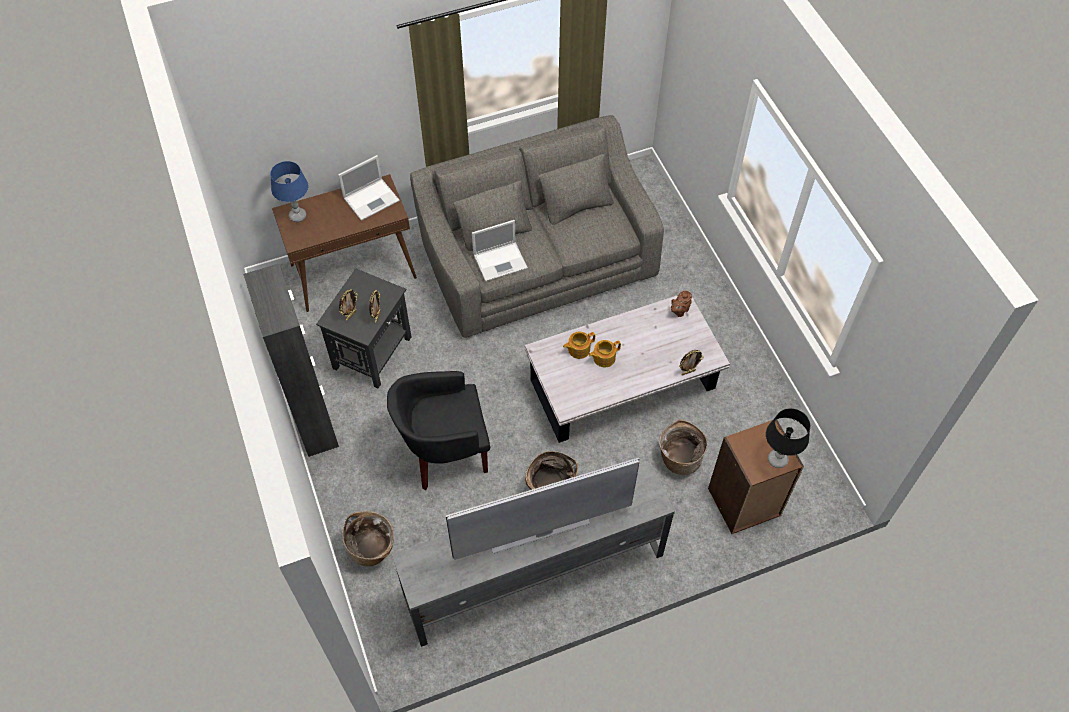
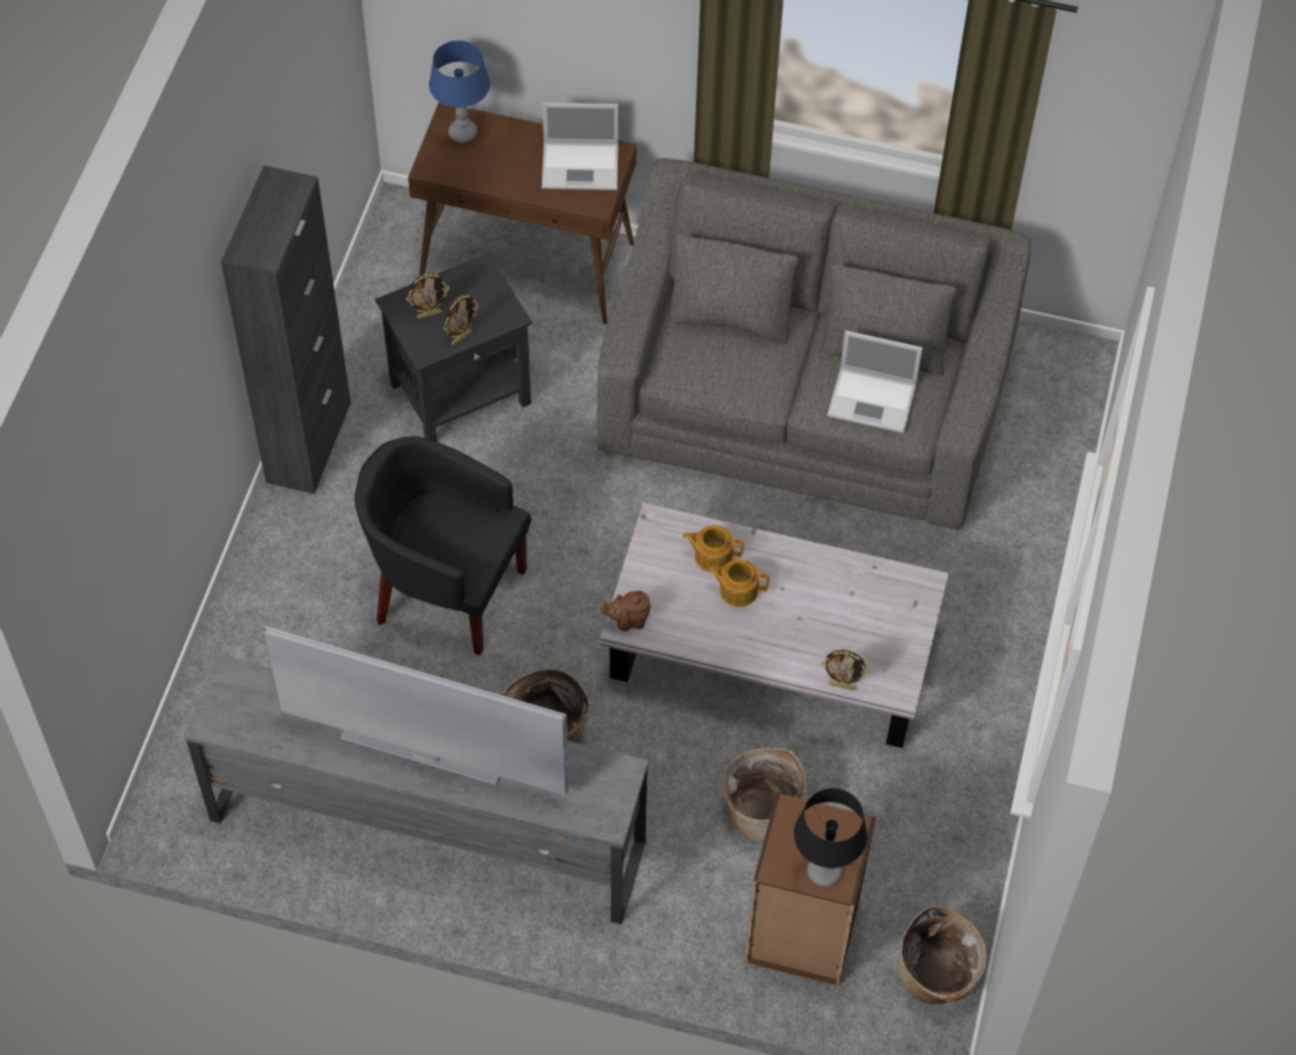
camera: 35 degrees right, 0 degrees up
(372, 549) = (249, 657): basket -> basket (937, 978)
(501, 261) = (701, 362): laptop -> laptop (873, 400)
(679, 311) = (908, 592): brown teapot -> brown teapot (628, 621)

